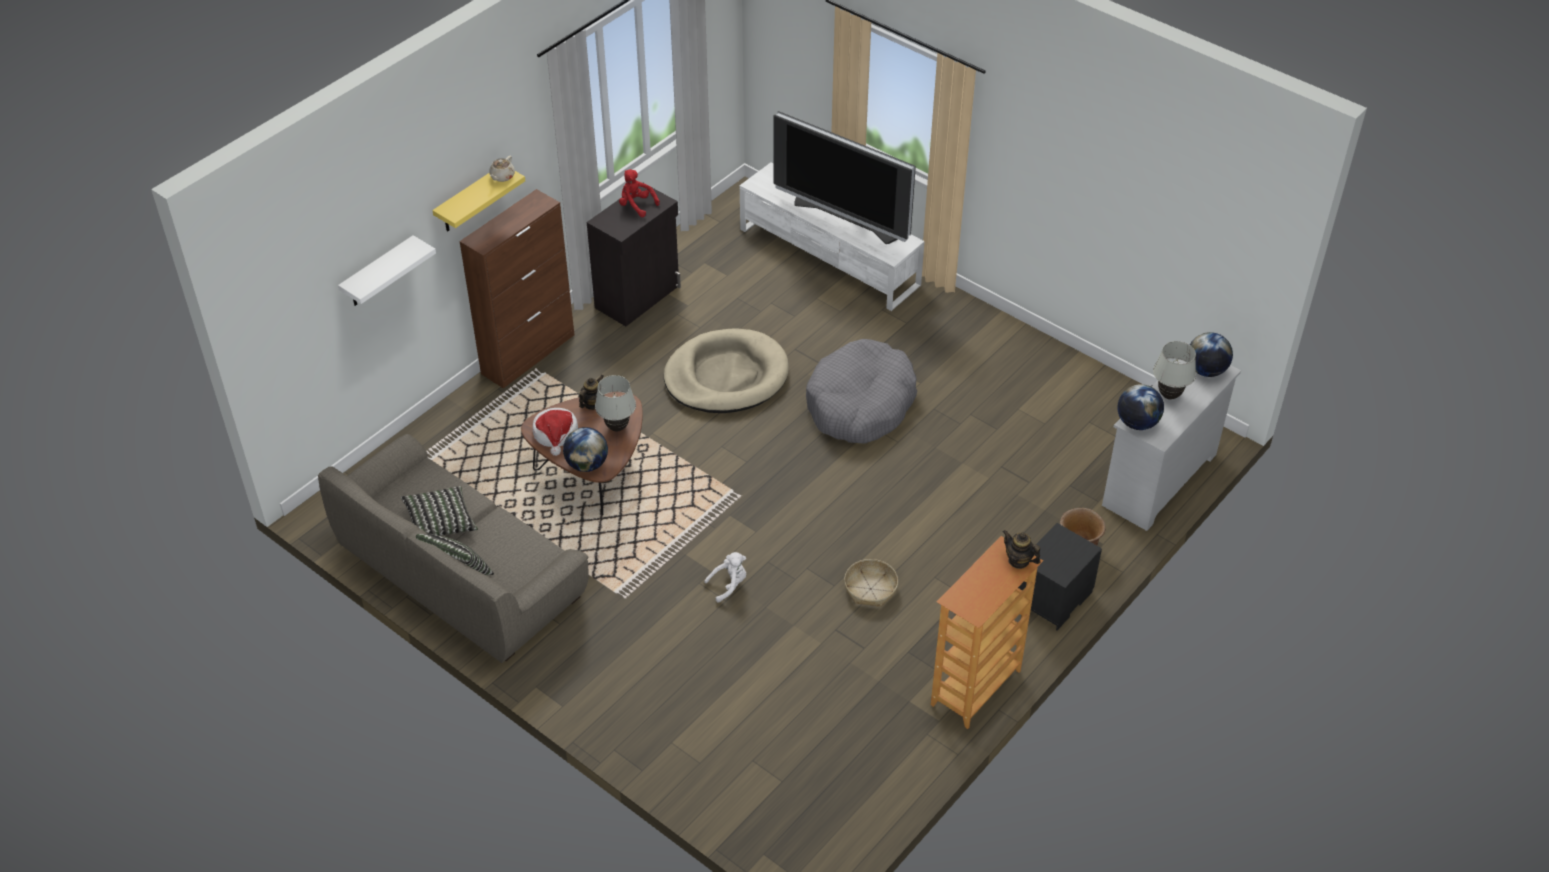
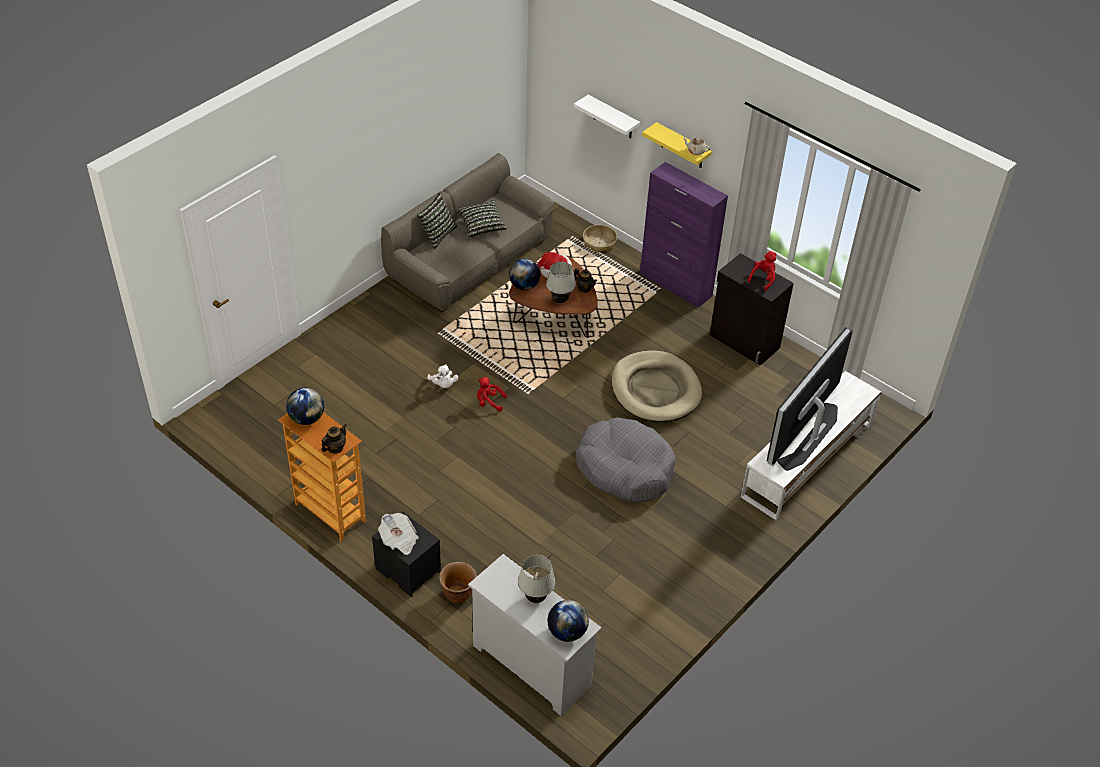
camera: 90 degrees right, 0 degrees up
(528, 354) = (676, 284): brown cabinet -> purple cabinet
(759, 534) = (489, 402): none -> red plush toy
(870, 588) = (431, 461): basket -> basket (599, 243)
(1066, 560) = (399, 540): none -> newspaper
(1137, 423) = (503, 569): globe -> globe (307, 418)

